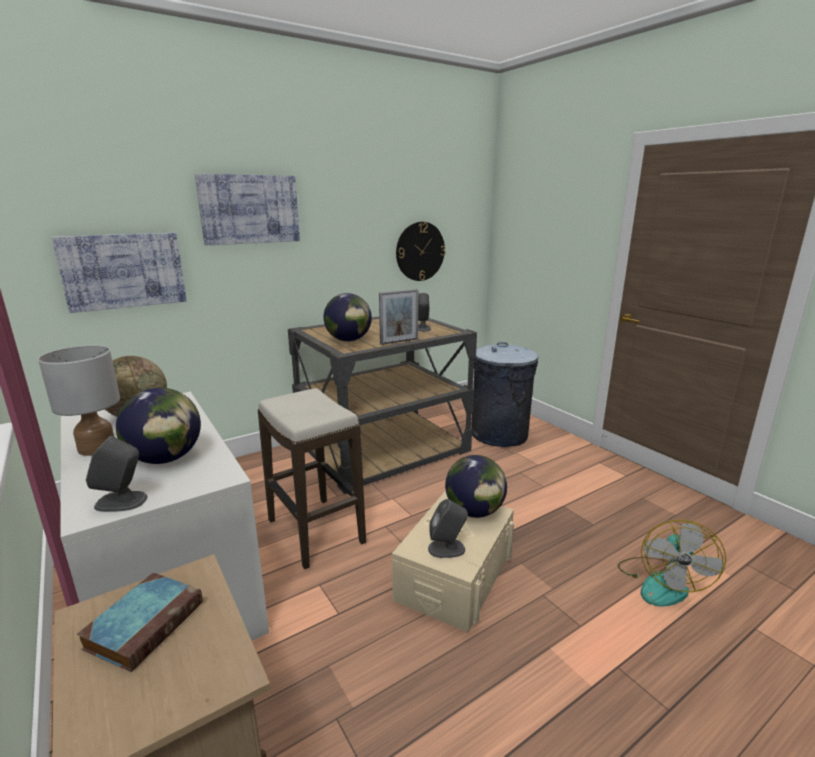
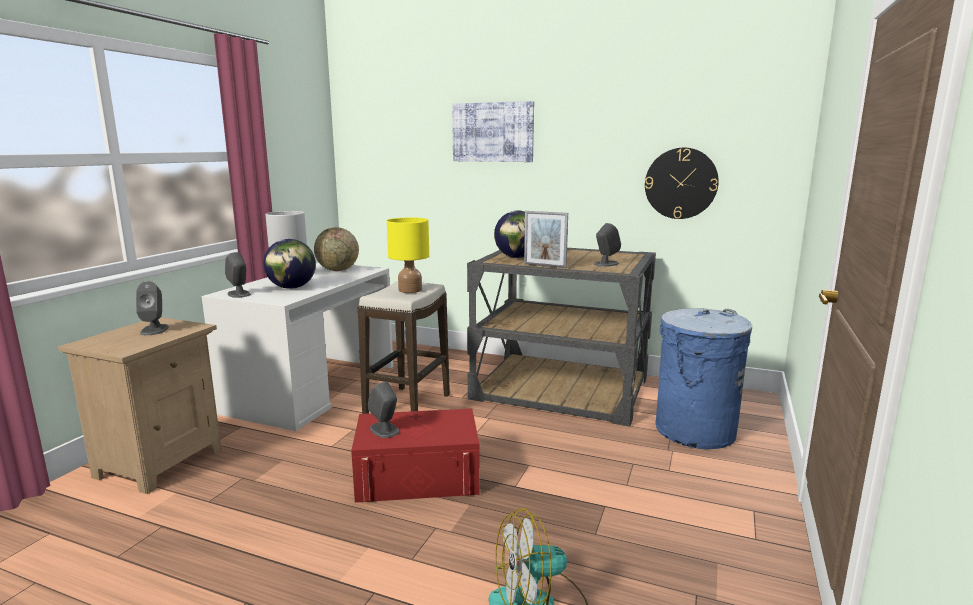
camera: 55 degrees right, 5 degrees down
(123, 271) = (401, 177): picture -> none
(146, 623) = (154, 330): book -> grey speaker
(311, 404) = (409, 290): none -> yellow table lamp
(455, 574) = (418, 476): beige storage box -> red storage box
(474, 512) = (451, 427): globe -> none
(498, 434) = (694, 430): grey trash can -> blue trash can

